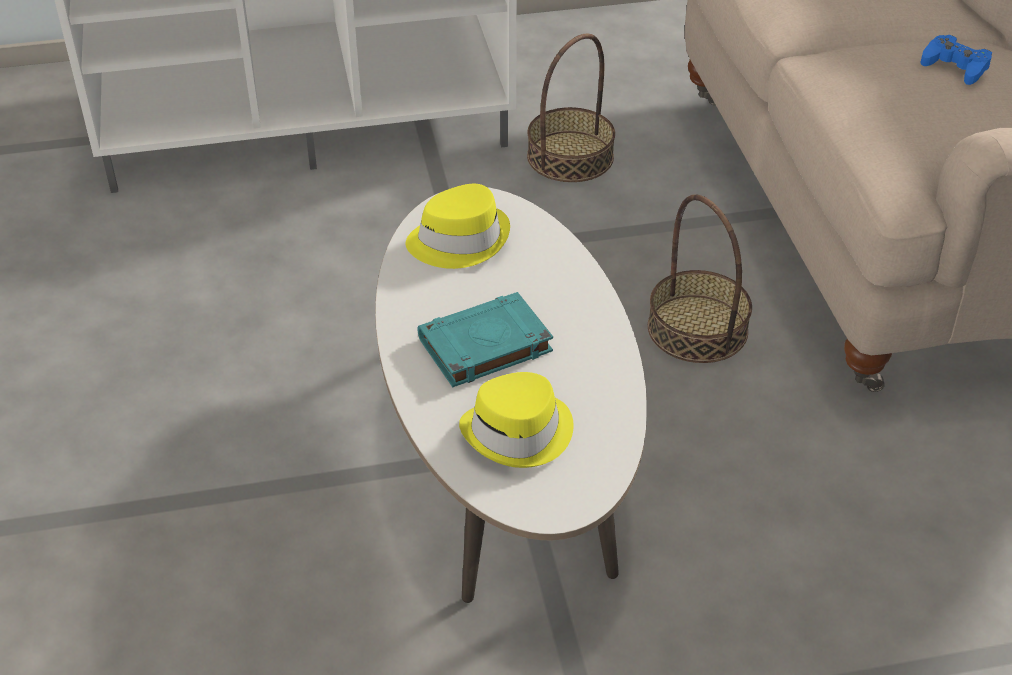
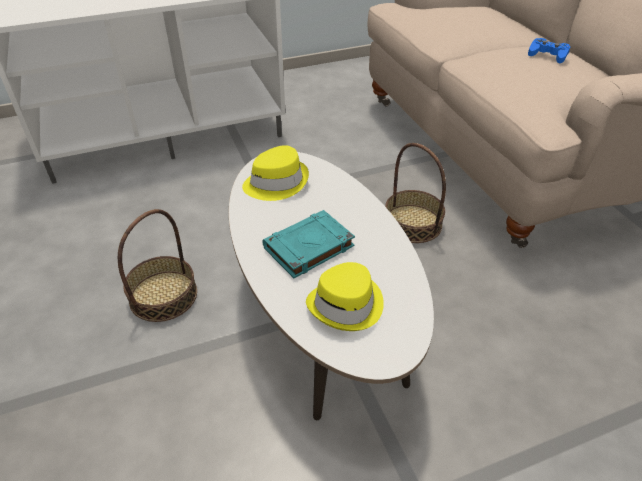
camera: 10 degrees left, 0 degrees up
(570, 156) = (317, 138): basket -> basket (163, 295)

